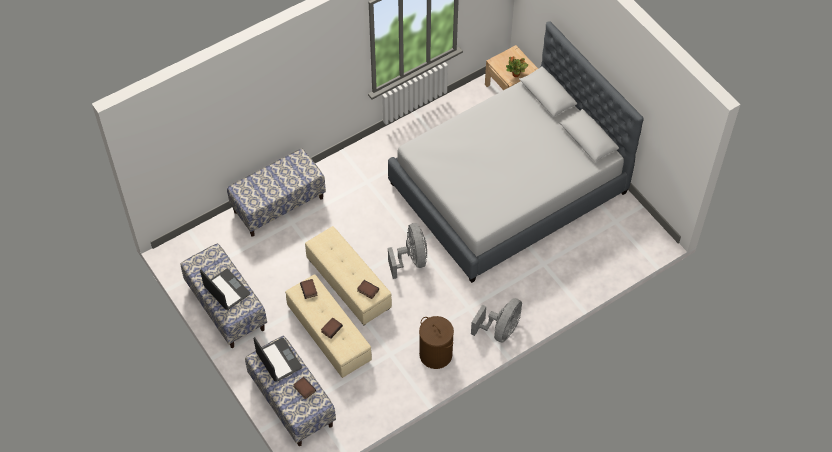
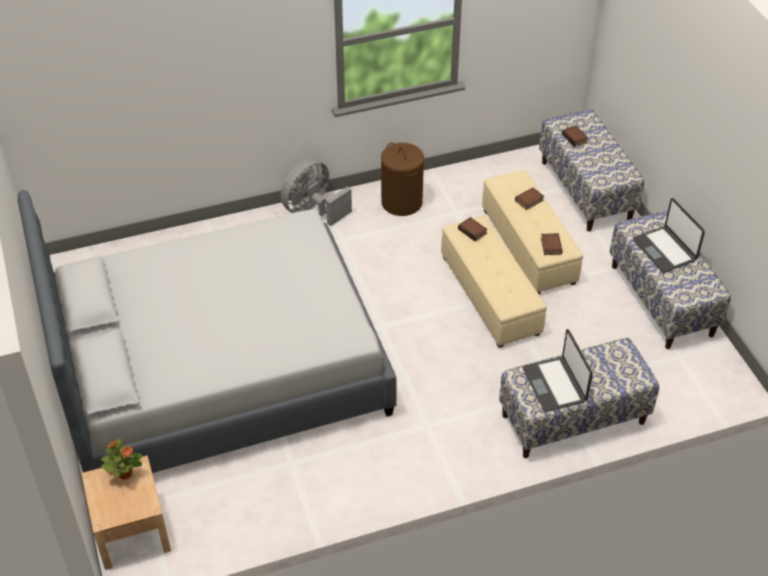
camera: 165 degrees left, 10 degrees down
(278, 360) = (602, 167): laptop -> laptop (555, 385)
(411, 260) = (396, 306): grey fan -> none

